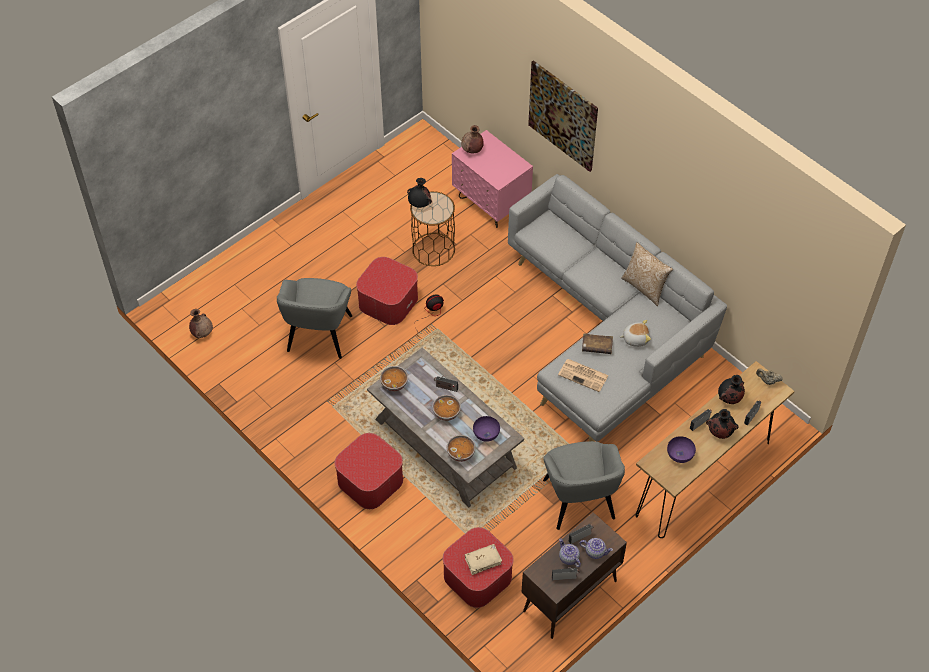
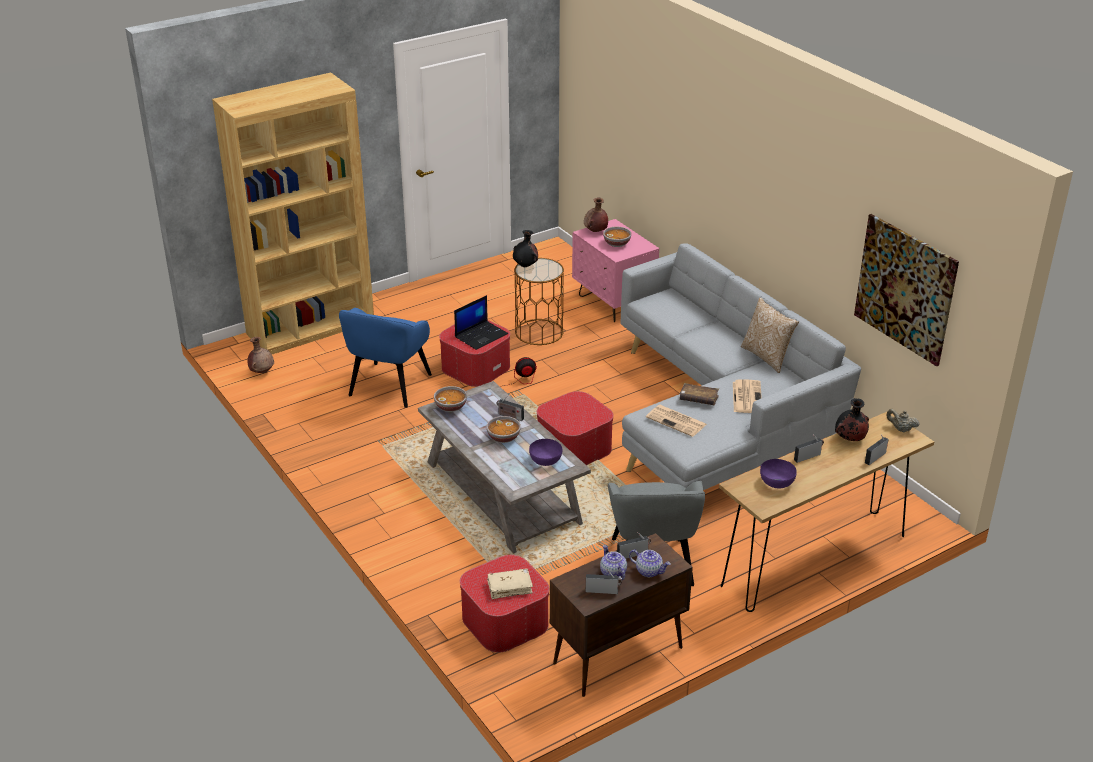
camera: 10 degrees right, 20 degrees down
(229, 272) = (311, 328): none -> brown bookcase
(319, 335) = (389, 386): grey armchair -> blue armchair
(370, 480) = (402, 515): ottoman -> ottoman (574, 447)
(393, 280) = (481, 335): none -> laptop
(461, 453) = (510, 474): bowl -> bowl (617, 243)
(563, 115) = (691, 166): picture -> picture (905, 288)
(635, 338) = (746, 397): plush toy -> newspaper
(719, 432) = (832, 467): black vase -> none

